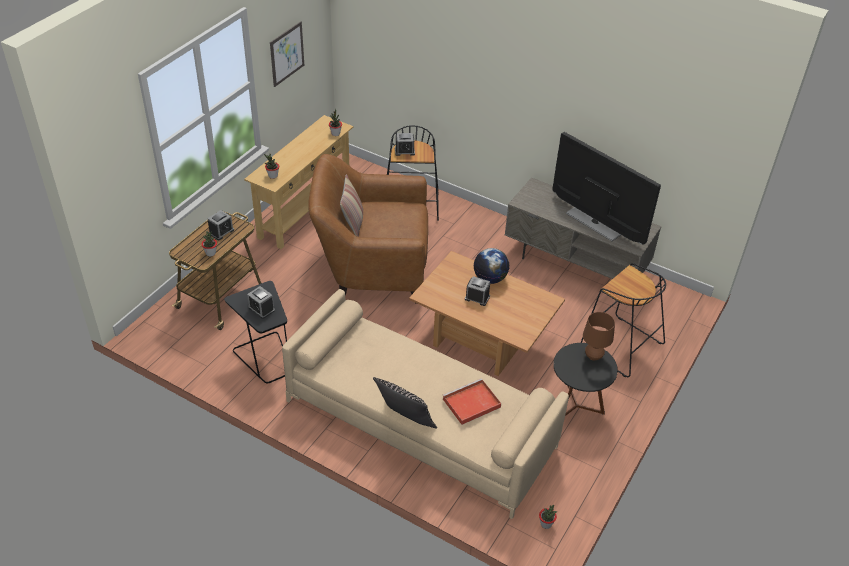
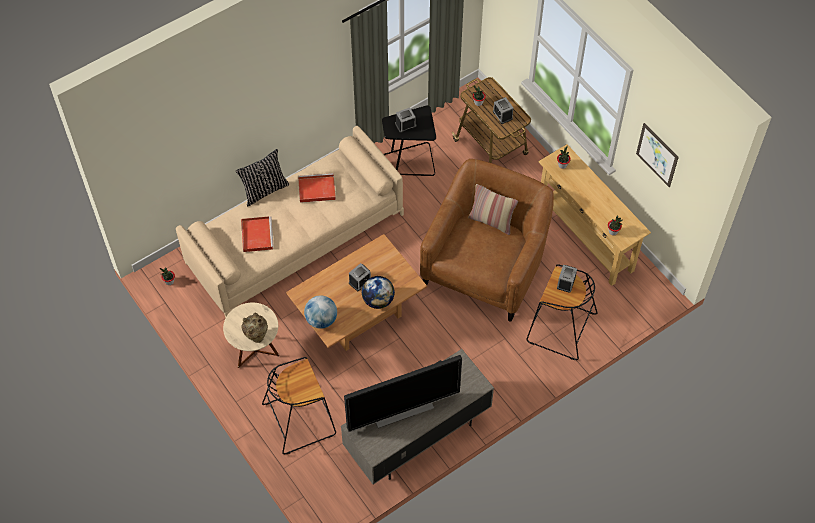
camera: 115 degrees right, 15 degrees up
(380, 372) = (316, 189): none -> red tray
(540, 312) = (321, 320): none -> globe
(576, 406) = (255, 351): black side table -> beige side table
(593, 356) = (256, 336): brown table lamp -> beige vase

